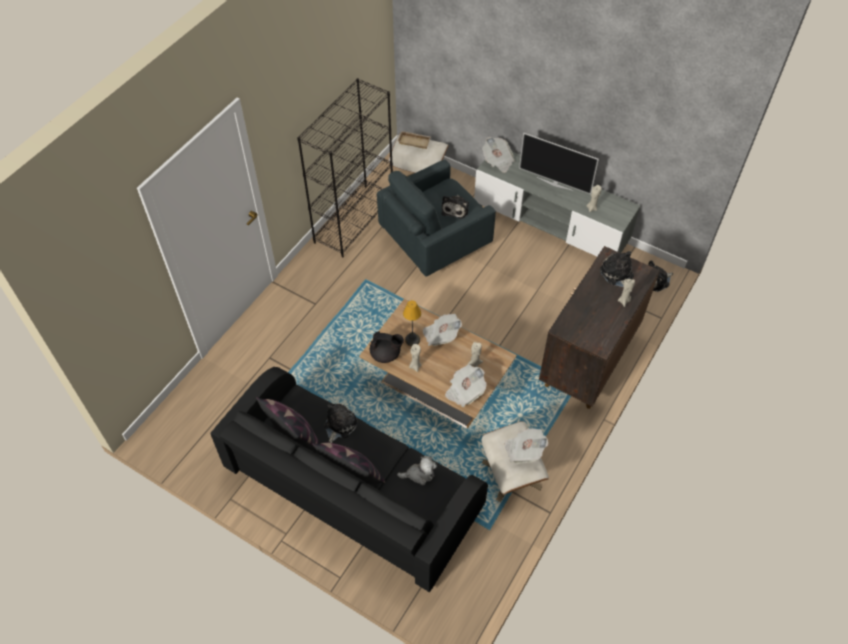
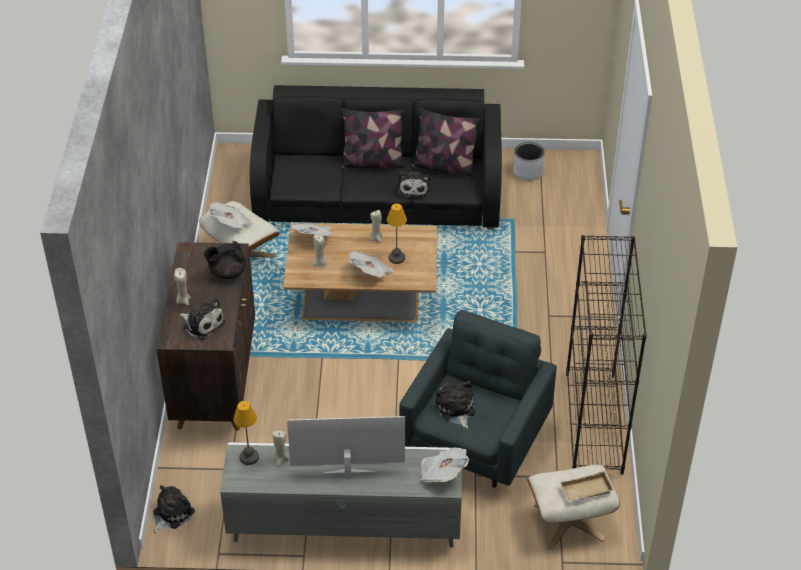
camera: 150 degrees right, 10 degrees down
(208, 446) = (528, 172): none -> grey planter
(386, 354) = (412, 236): black teapot -> black teapot (227, 272)
(419, 474) = (316, 184): plush toy -> none
(612, 217) = (249, 457): none -> table lamp

